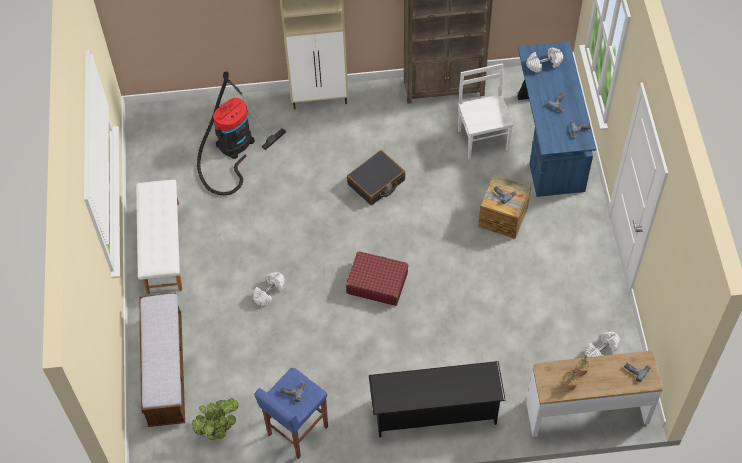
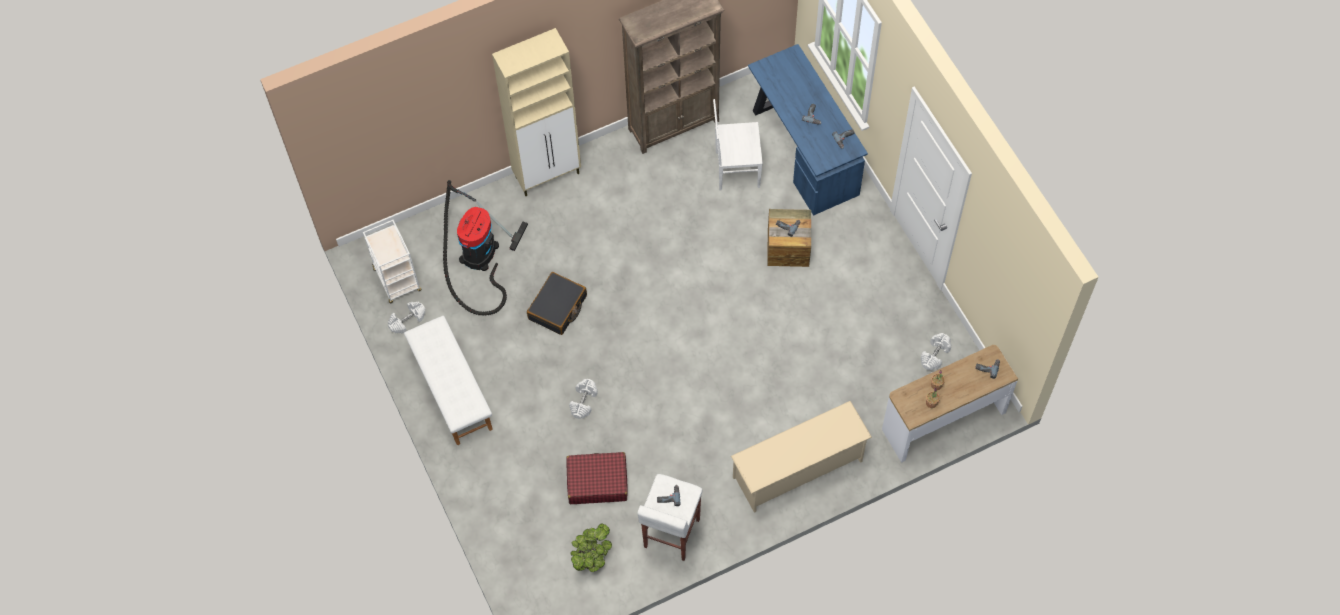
camera: 20 degrees left, 5 degrees up
(158, 145) = (398, 280): none -> white cart
(166, 370) = (512, 516): bench -> none
(296, 431) = (671, 533): blue stool -> white stool
(376, 182) = (645, 250): black suitcase -> black suitcase (558, 308)
(377, 283) = (689, 357): red suitcase -> red suitcase (597, 482)
(434, 412) = (798, 469): black shoe rack -> beige shoe rack
(482, 139) = (735, 169): white chair -> white chair turned 60 degrees counterclockwise
(544, 64) = (781, 76): white dumbbell -> white dumbbell (407, 320)

